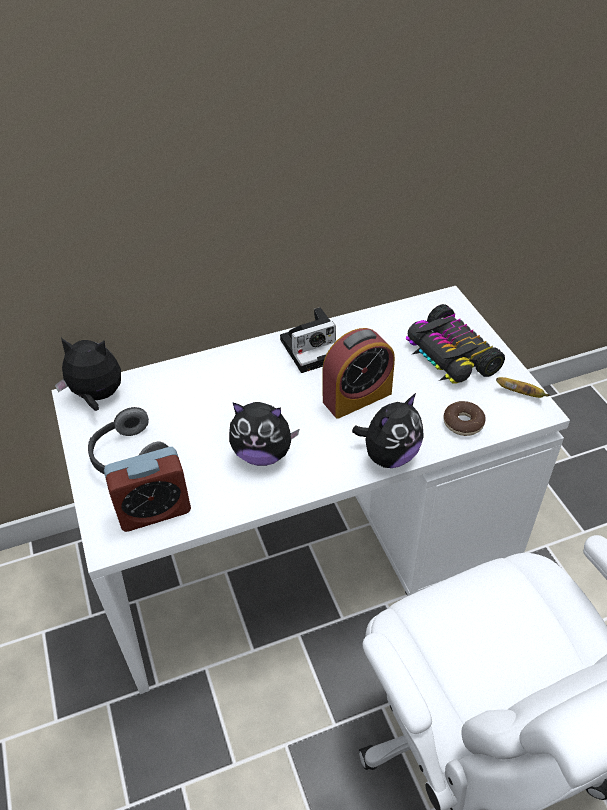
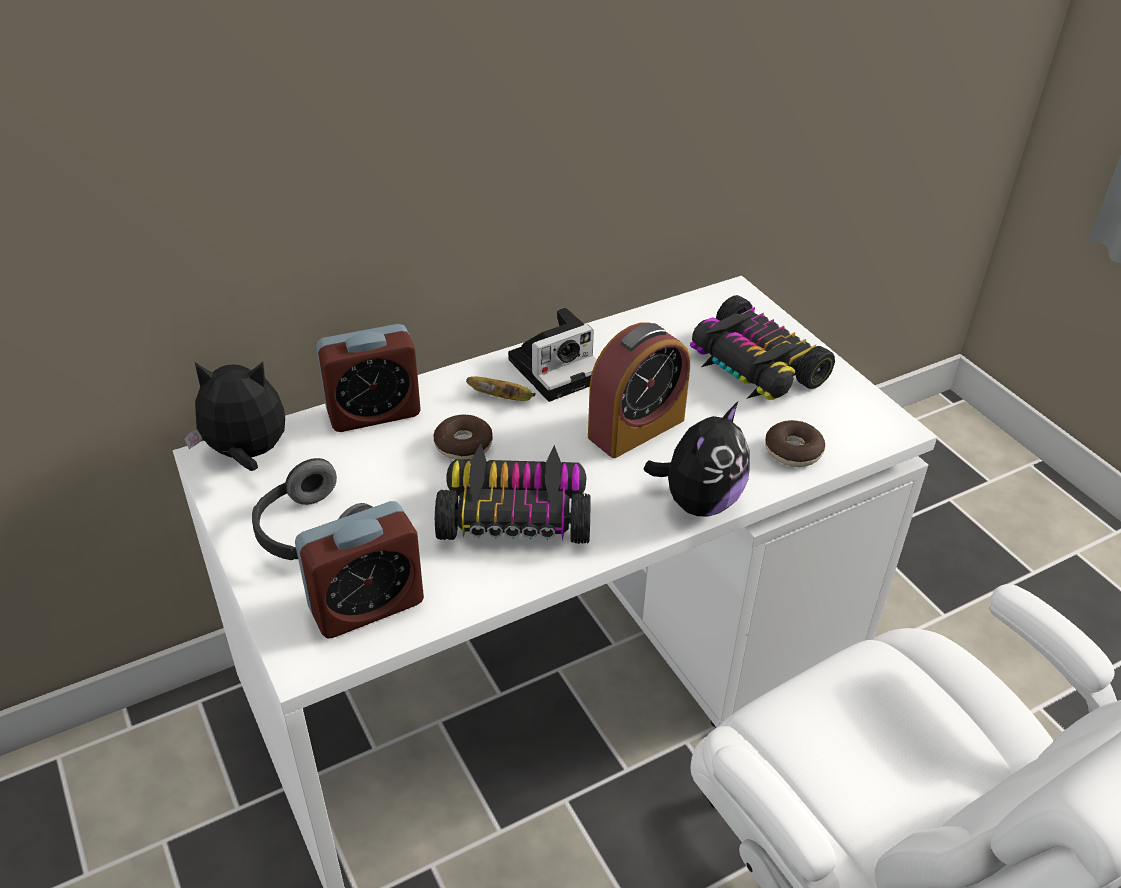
camera: 10 degrees left, 5 degrees down
(183, 373) = (373, 413): none -> alarm clock
(238, 401) = (463, 445): none -> donut
(263, 454) = (515, 514): plush toy -> toy car
(521, 394) = (863, 408): banana -> banana (503, 398)

